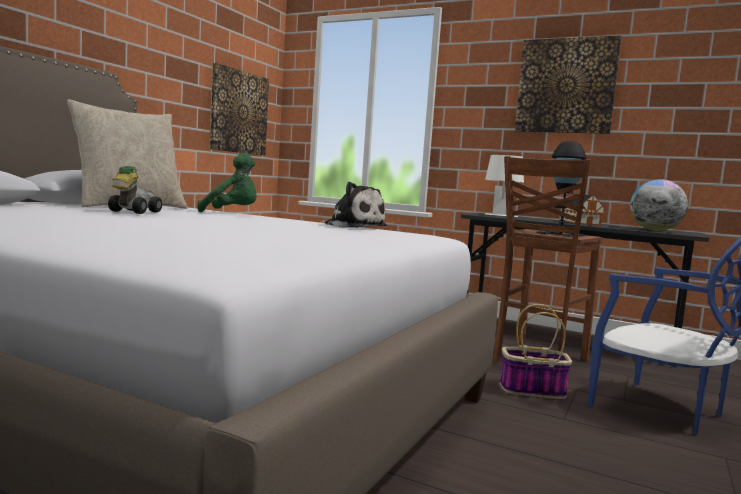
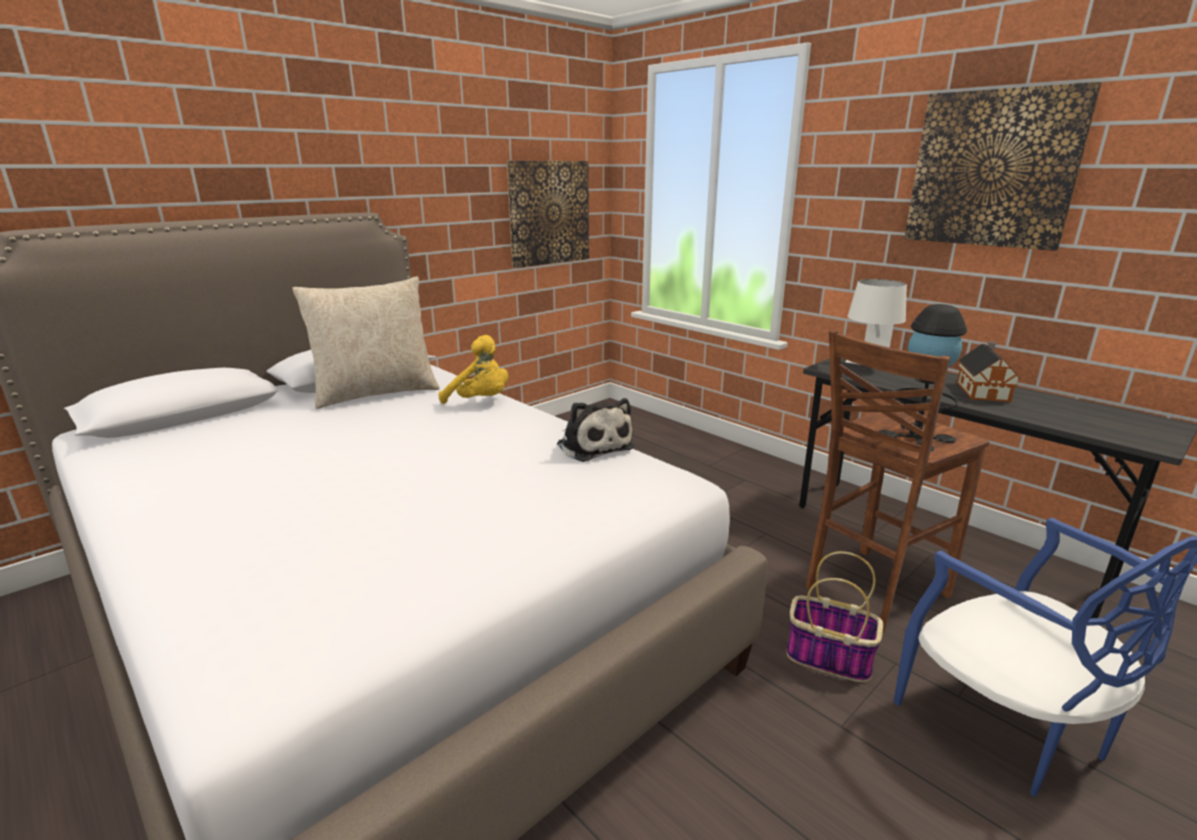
camera: 20 degrees right, 15 degrees up
(132, 212) = (360, 418): toy car -> none
(232, 213) = (480, 402): green plush toy -> yellow plush toy
(654, 230) = (1097, 423): globe -> none

